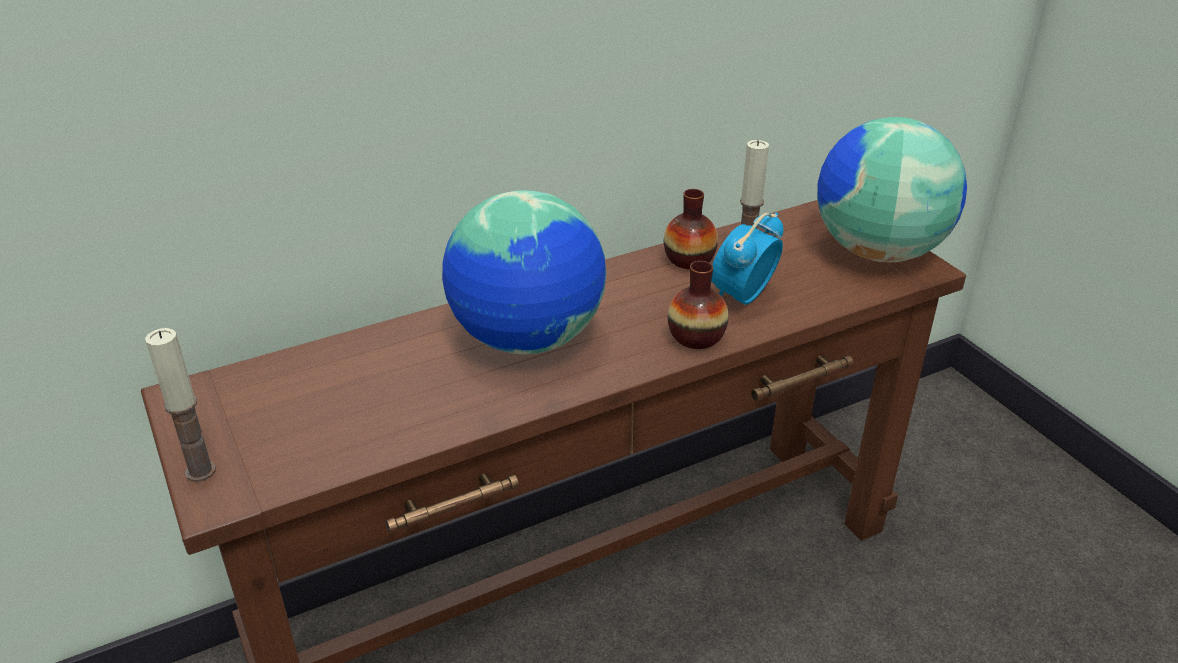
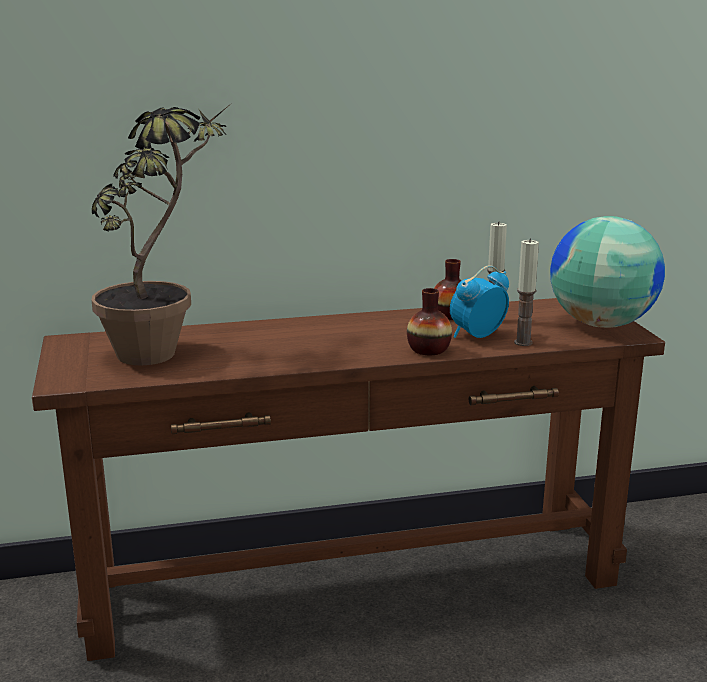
camera: 15 degrees right, 15 degrees down
(200, 471) = (59, 371): candle -> candle (523, 342)
(335, 392) = (163, 348): none -> potted plant
(527, 339) = (307, 339): globe -> none

